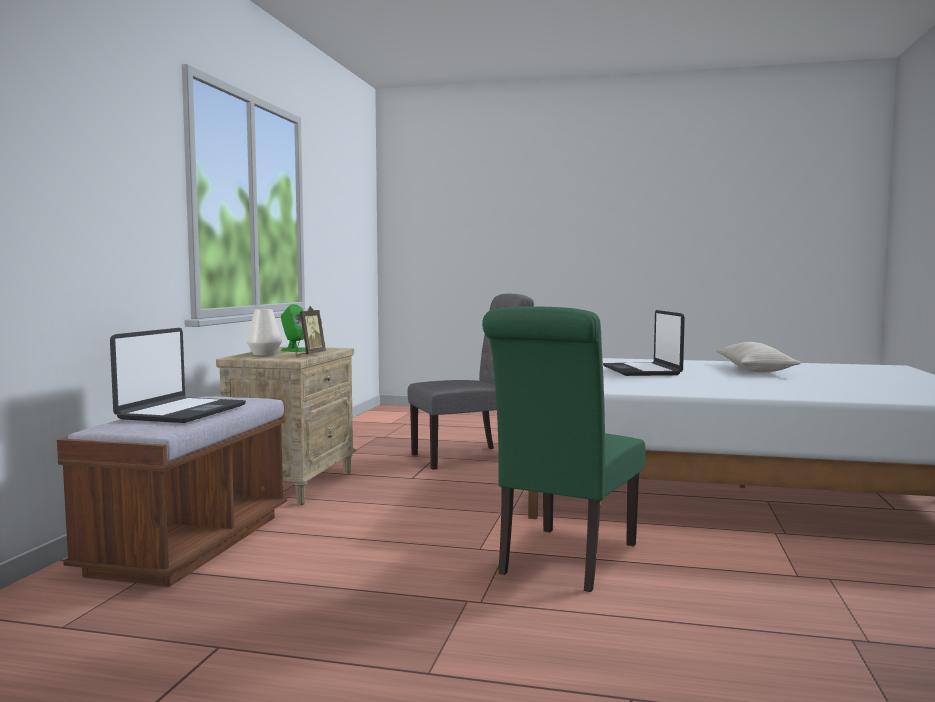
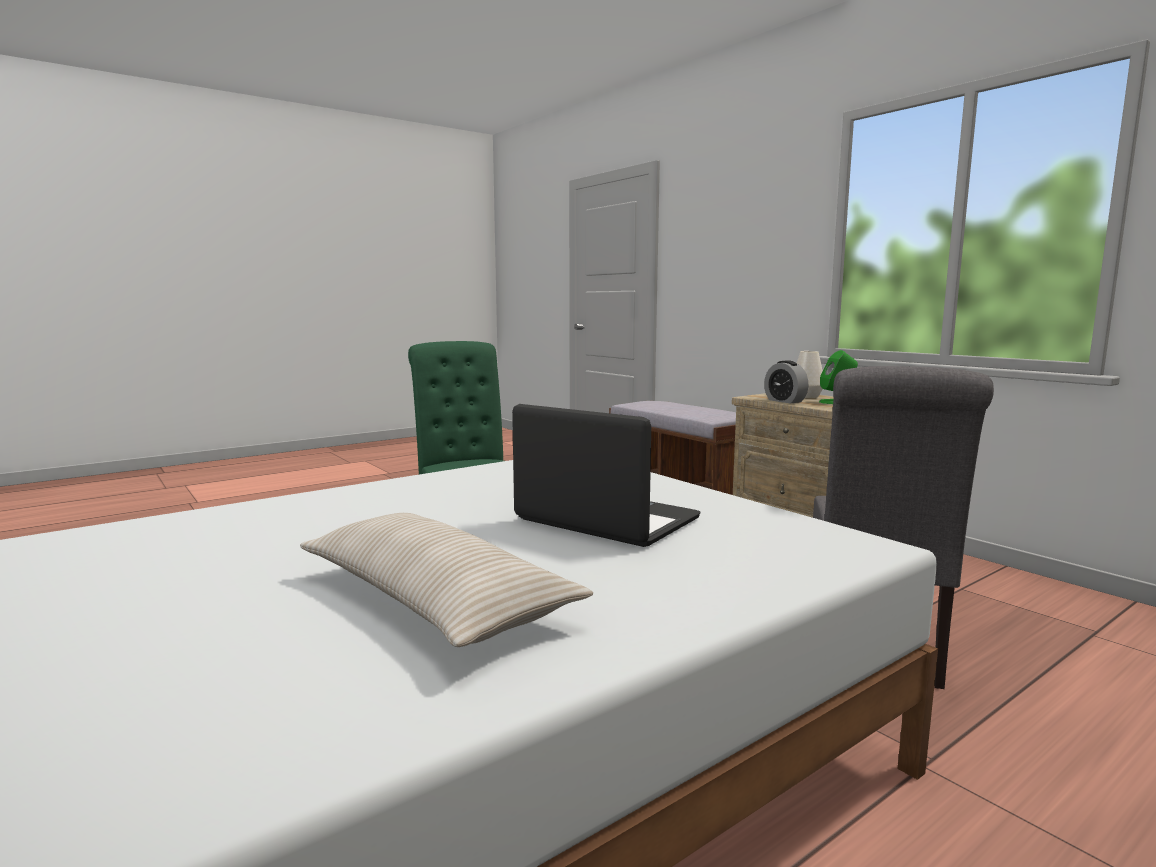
camera: 130 degrees right, 5 degrees up
(181, 412) = (675, 406): laptop -> none
(309, 354) = (784, 401): picture frame -> alarm clock

